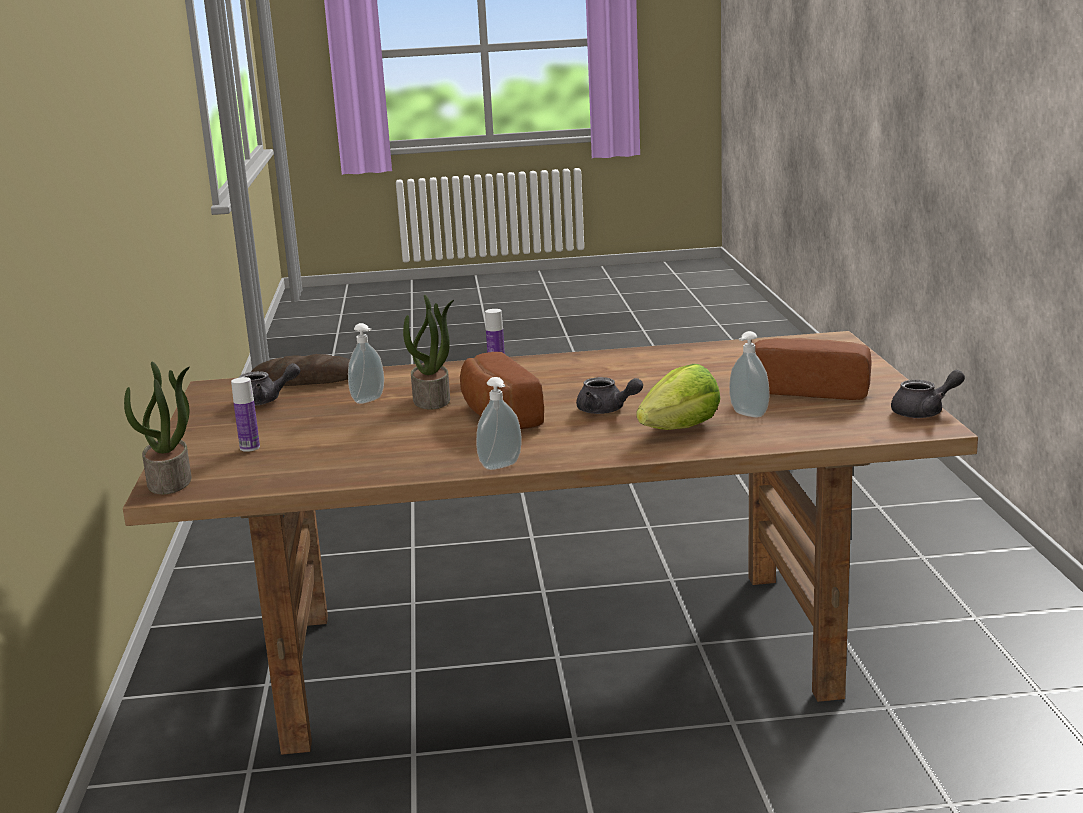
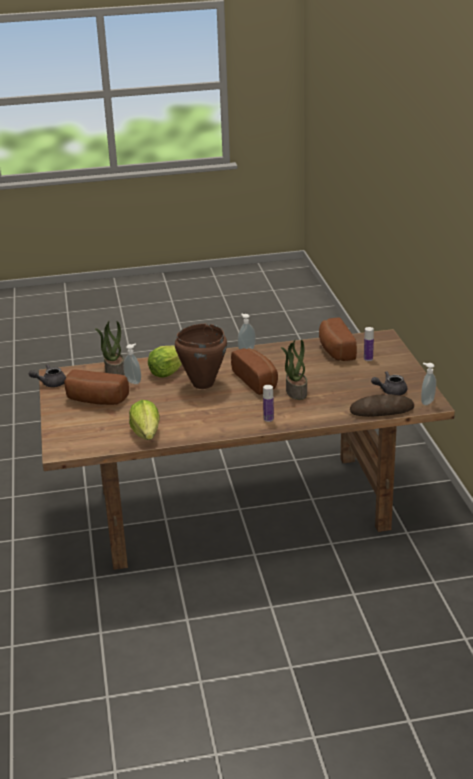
camera: 175 degrees right, 10 degrees up
(170, 481) = (386, 340): potted plant -> potted plant (114, 371)
(305, 463) = (334, 350): none -> bread
(369, 400) = (330, 392): soap dispenser -> soap dispenser (426, 402)
(606, 411) = (202, 384): grey teapot -> brown cooking pot
(699, 355) = (146, 434): none -> lettuce

